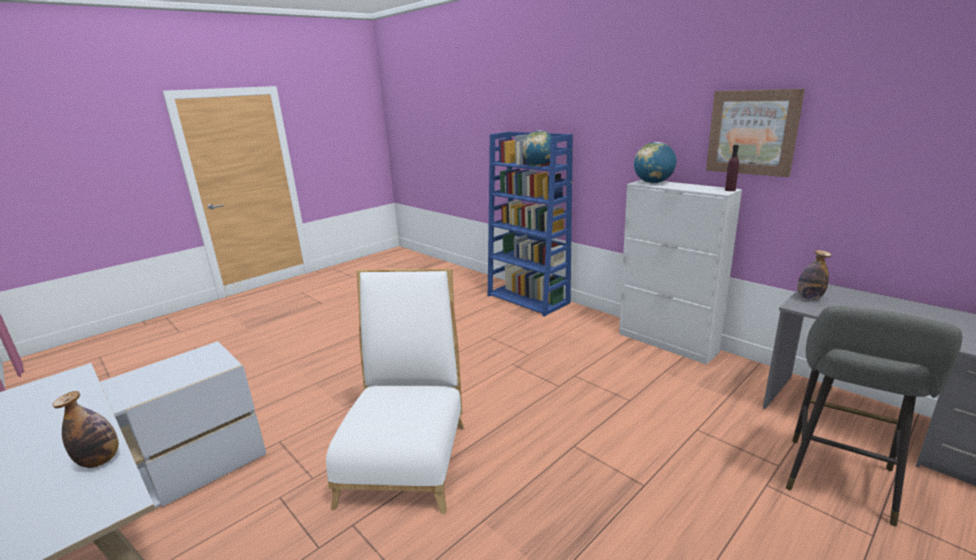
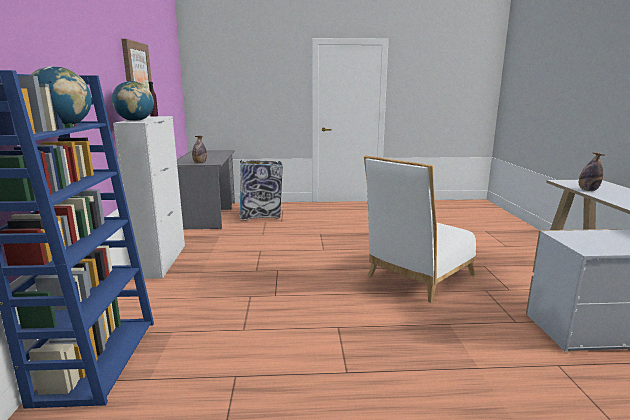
camera: 140 degrees left, 5 degrees down
(839, 483) = (261, 215): grey stool -> trash can

